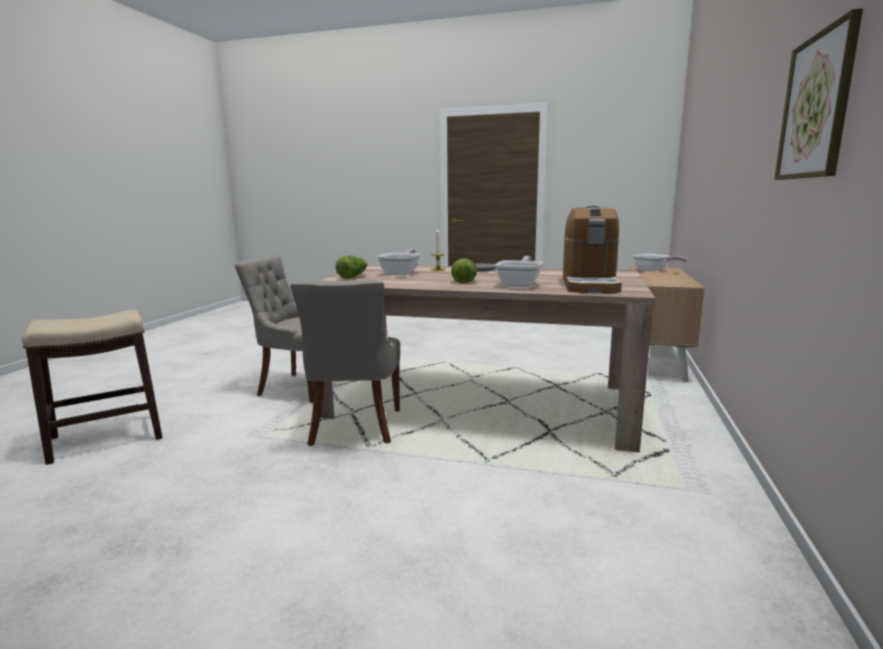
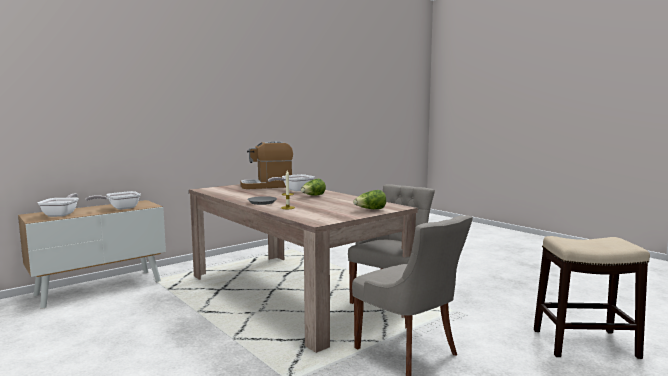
camera: 145 degrees left, 5 degrees down
(401, 273) = (326, 208): frying pan -> frying pan (120, 208)
(589, 285) = (267, 186): coffee machine -> coffee machine turned 150 degrees counterclockwise
(816, 107) = (262, 101): picture -> none

